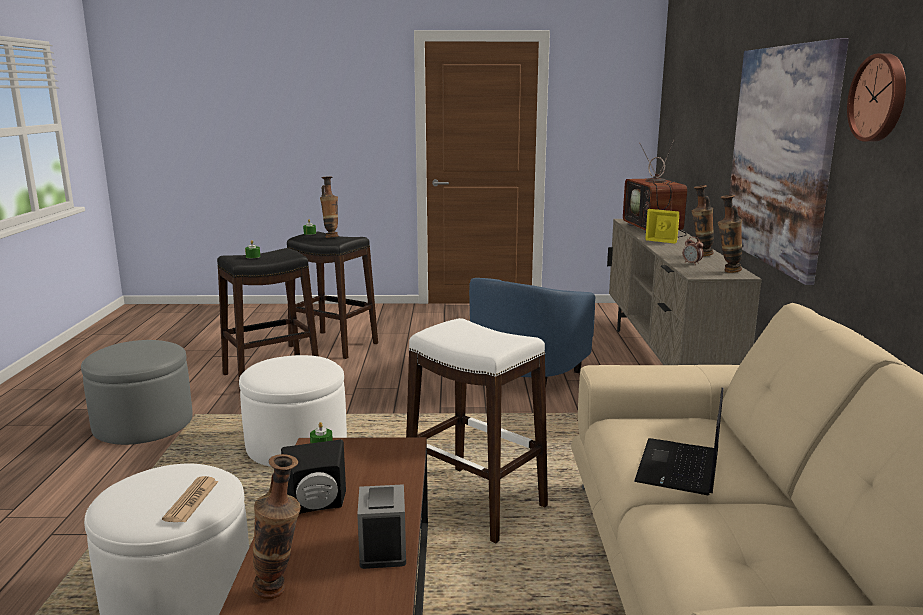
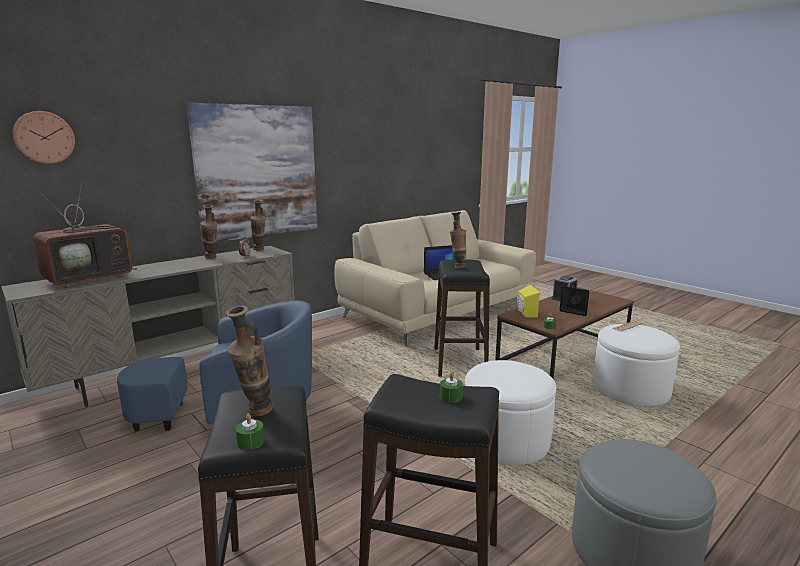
camera: 130 degrees left, 0 degrees up
(280, 592) = (606, 301): vase -> vase (457, 267)
(476, 503) = (459, 362): white stool -> black stool
(663, 240) = (154, 270): yellow speaker -> yellow speaker (525, 313)
(880, 98) = (339, 135): wall clock -> wall clock (44, 137)

